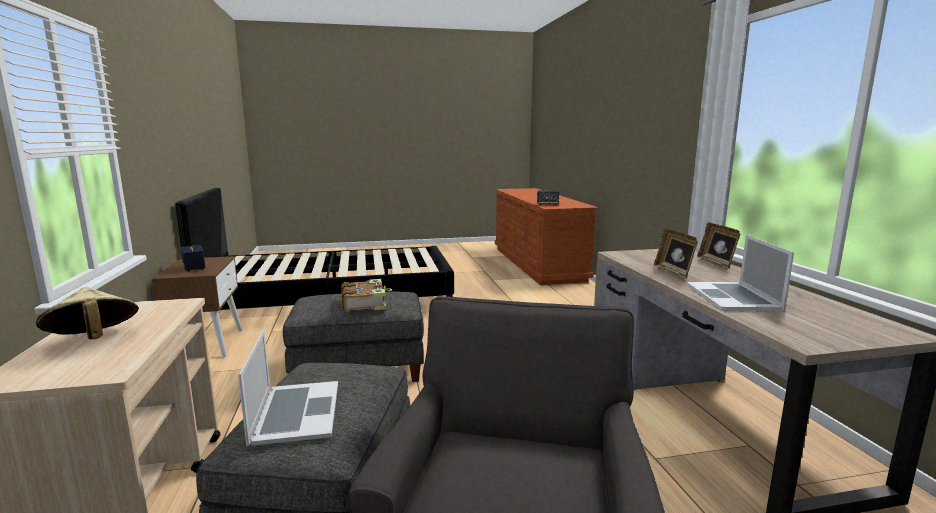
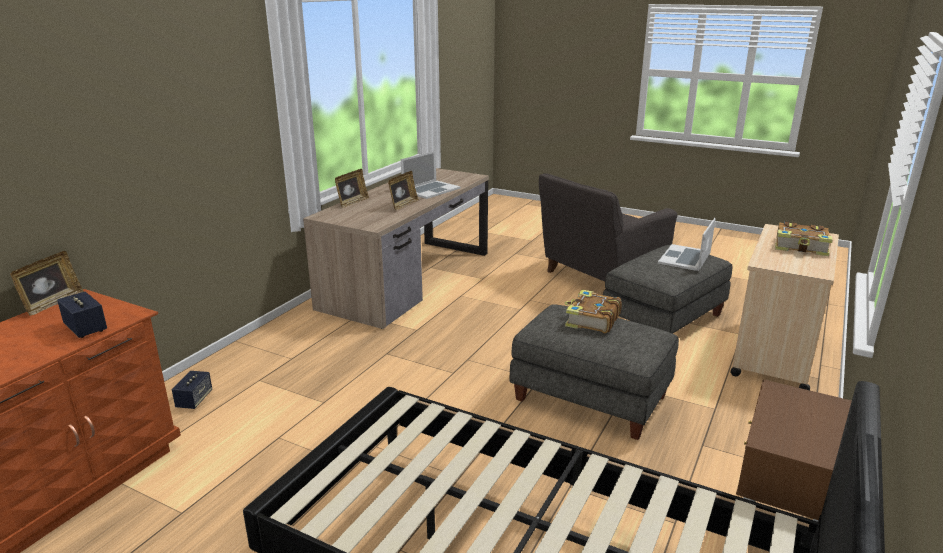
camera: 140 degrees left, 10 degrees up
(93, 340) = (801, 247): beige hat -> book
(194, 268) = (804, 415): speaker -> speaker (194, 400)
(587, 204) = (52, 303): none -> picture frame

